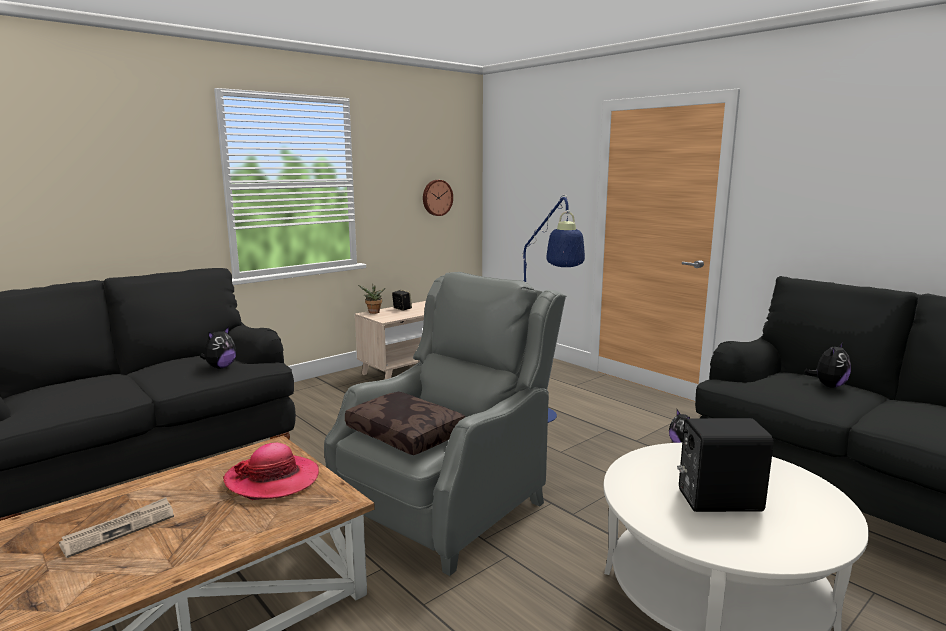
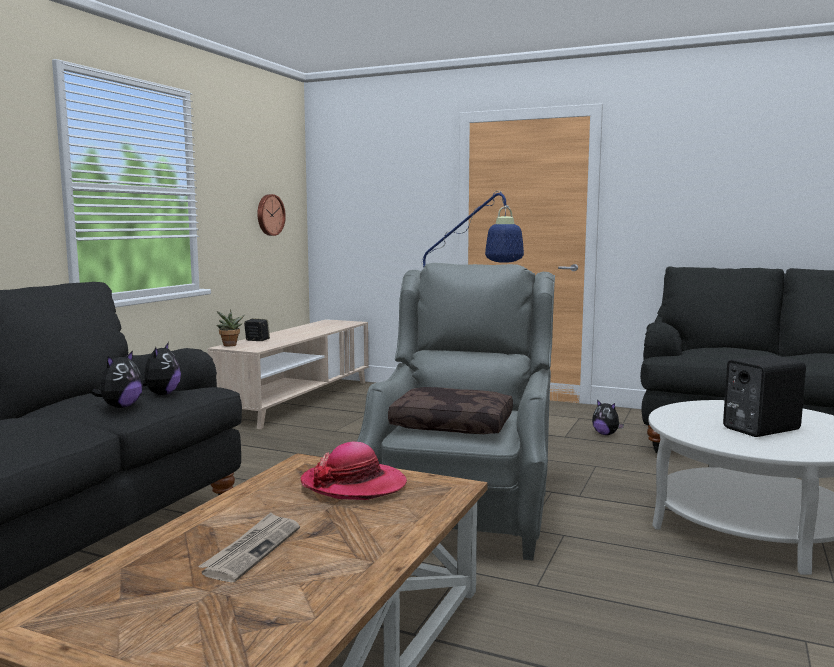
camera: 25 degrees left, 5 degrees down
(828, 386) = (745, 349): plush toy -> plush toy (120, 406)

